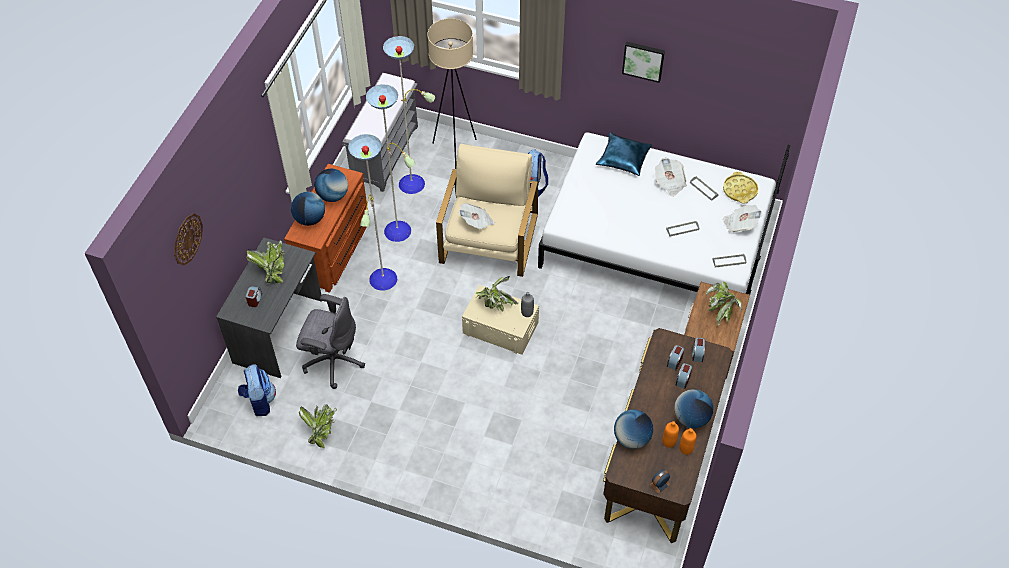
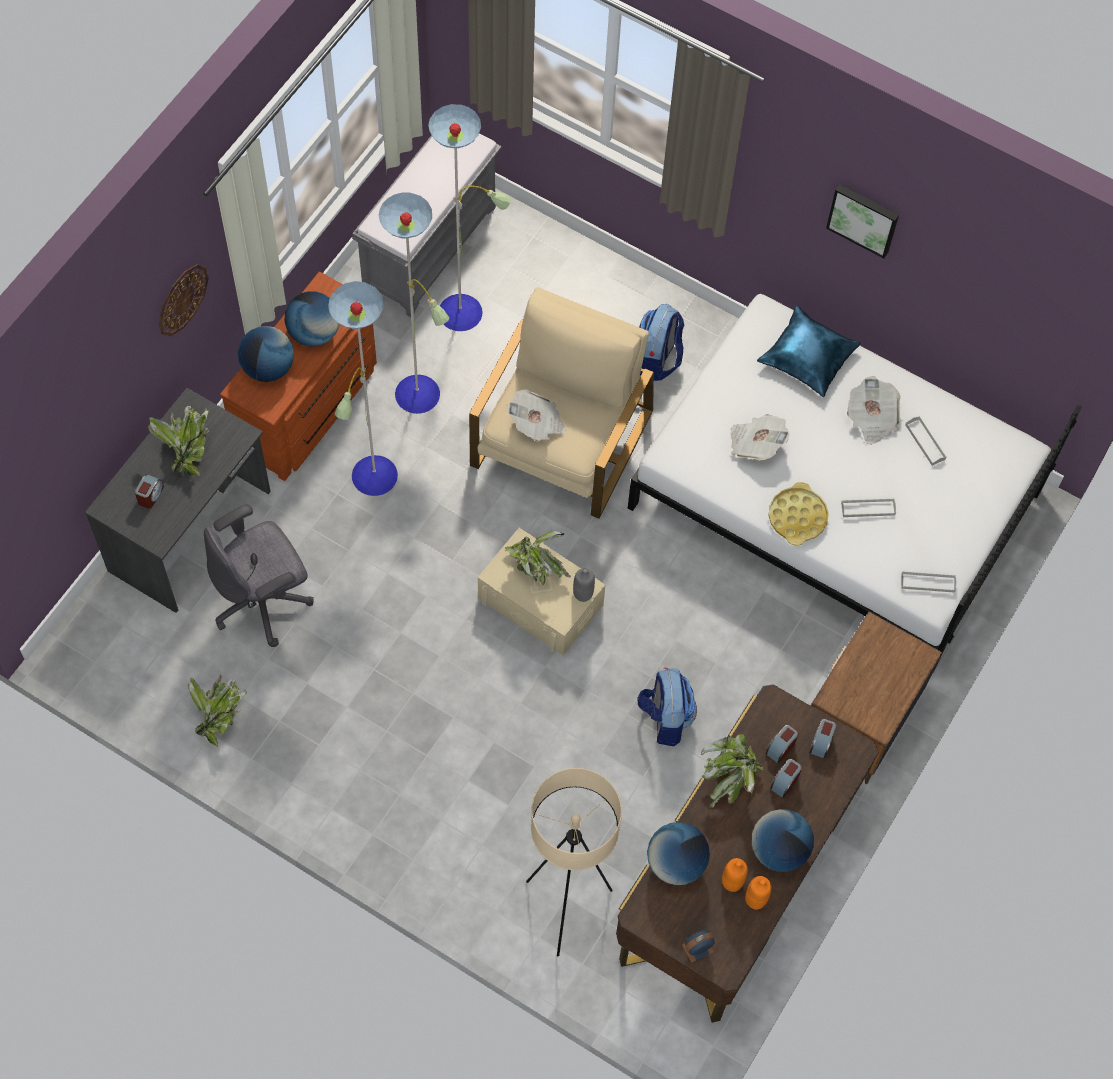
camera: 10 degrees right, 10 degrees up
(187, 239) = (46, 411): wall clock -> wall clock (182, 299)
(259, 401) = (136, 645): backpack -> backpack (665, 718)
(333, 361) = (263, 601): grey office chair -> grey office chair turned 120 degrees clockwise
(455, 150) = (547, 264): beige floor lamp -> beige floor lamp (567, 908)
(722, 311) = (887, 671): potted plant -> potted plant (729, 779)
(739, 190) = (985, 457): yellow tray -> yellow tray (797, 517)
(740, 224) = (966, 519): newspaper -> newspaper (755, 444)

